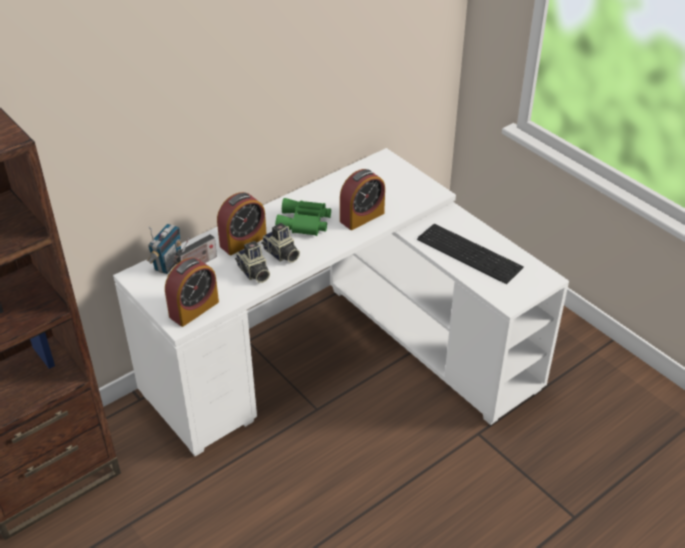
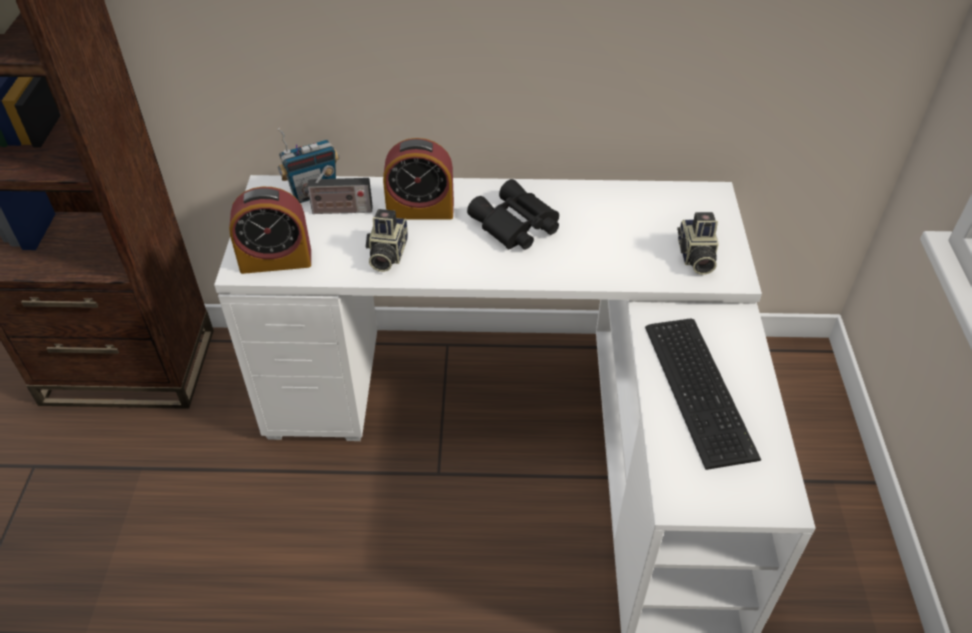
camera: 40 degrees right, 5 degrees up
(281, 254) = (443, 249): camera -> camera (695, 257)
(304, 223) = (515, 226): green binoculars -> black binoculars
(362, 217) = (594, 256): alarm clock -> none

